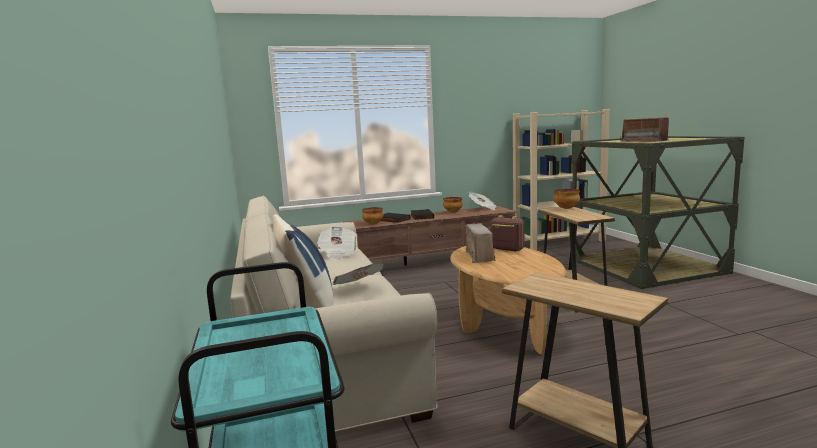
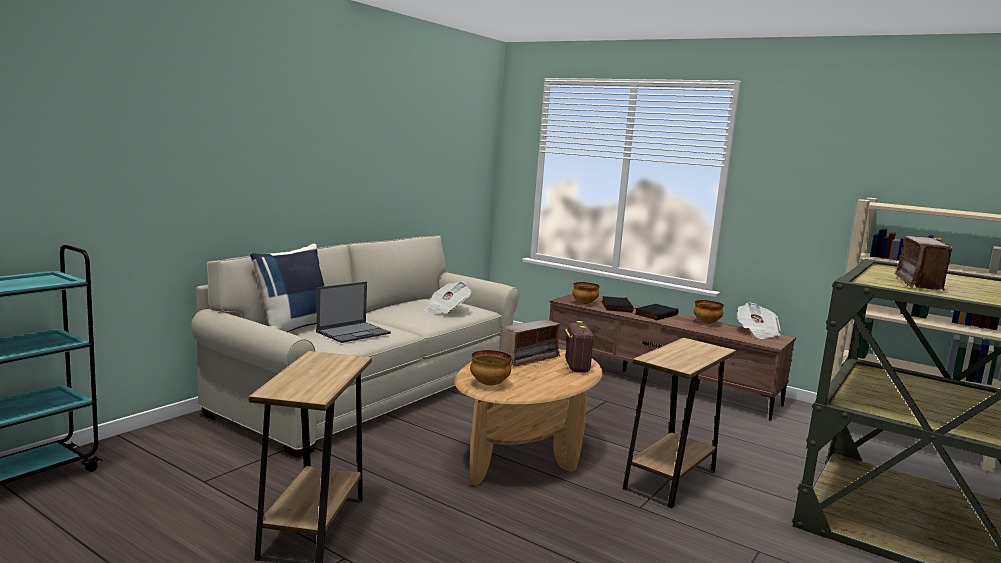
camera: 50 degrees right, 0 degrees up
(358, 288) = (354, 332): newspaper -> laptop
(566, 208) = (708, 349): bowl -> bowl (489, 384)

